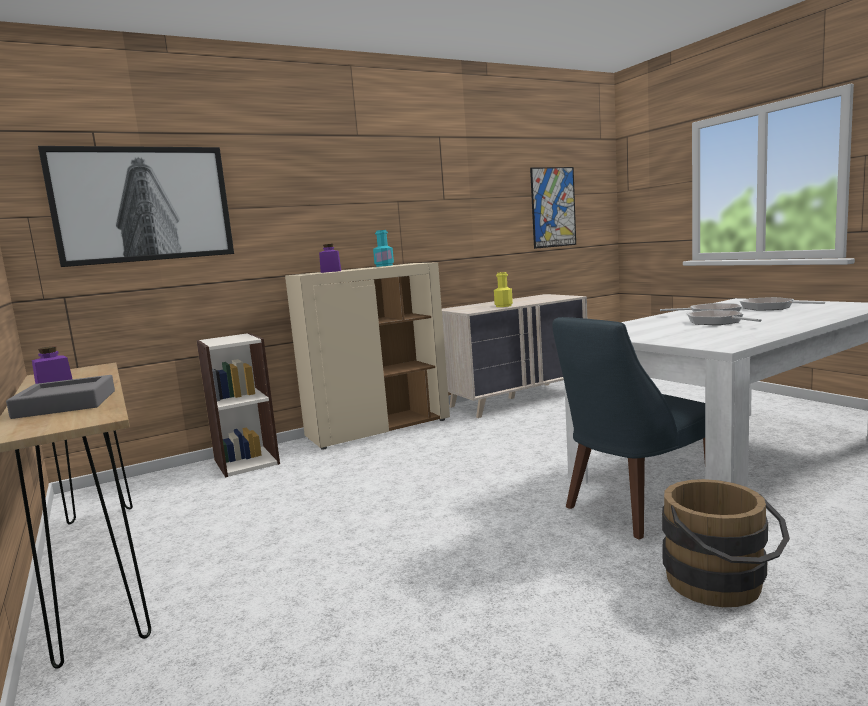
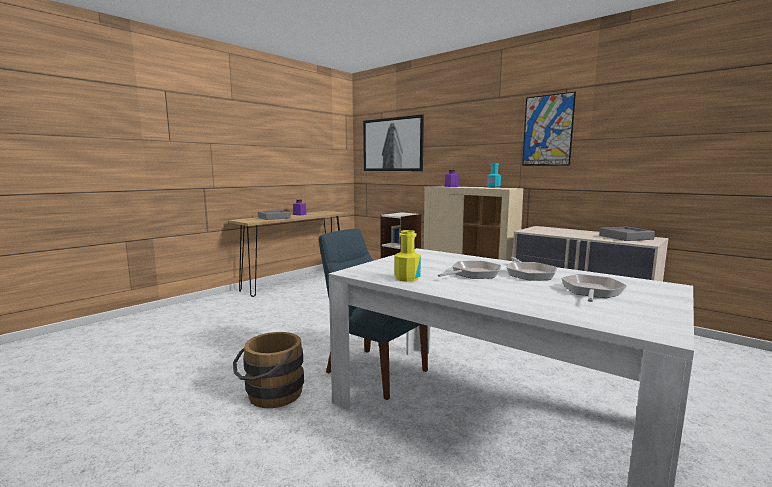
camera: 70 degrees right, 0 degrees up
(503, 306) = (562, 234): yellow bottle -> yellow bottle (407, 278)
(537, 298) = (625, 237): none -> grey tray
(553, 207) = (702, 147): picture -> picture (547, 130)

